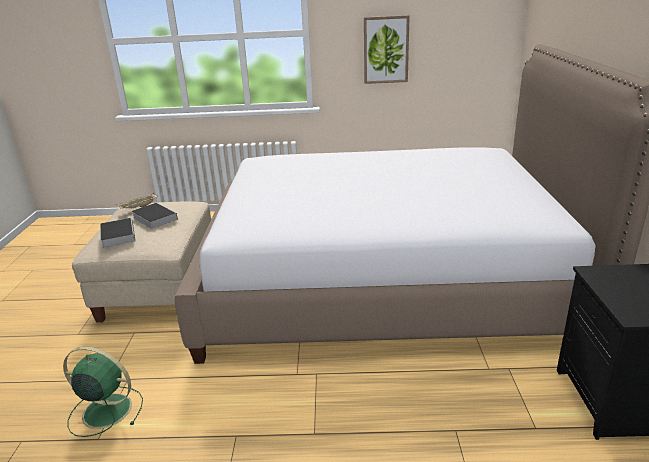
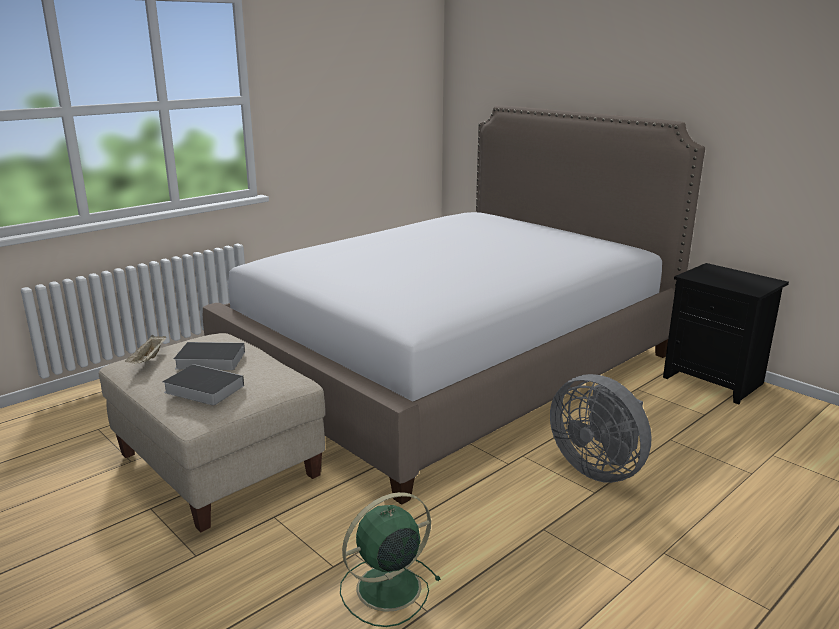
camera: 45 degrees left, 5 degrees down
(351, 416) = (598, 468): none -> grey fan
(386, 50) = (330, 119): picture -> none

